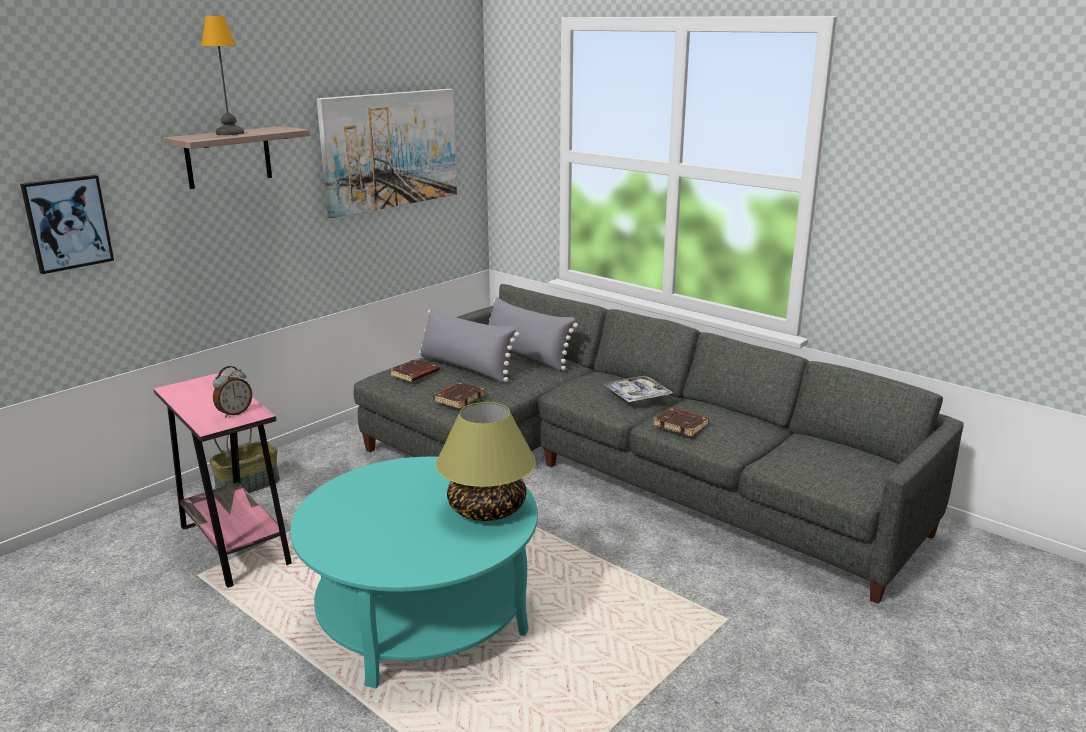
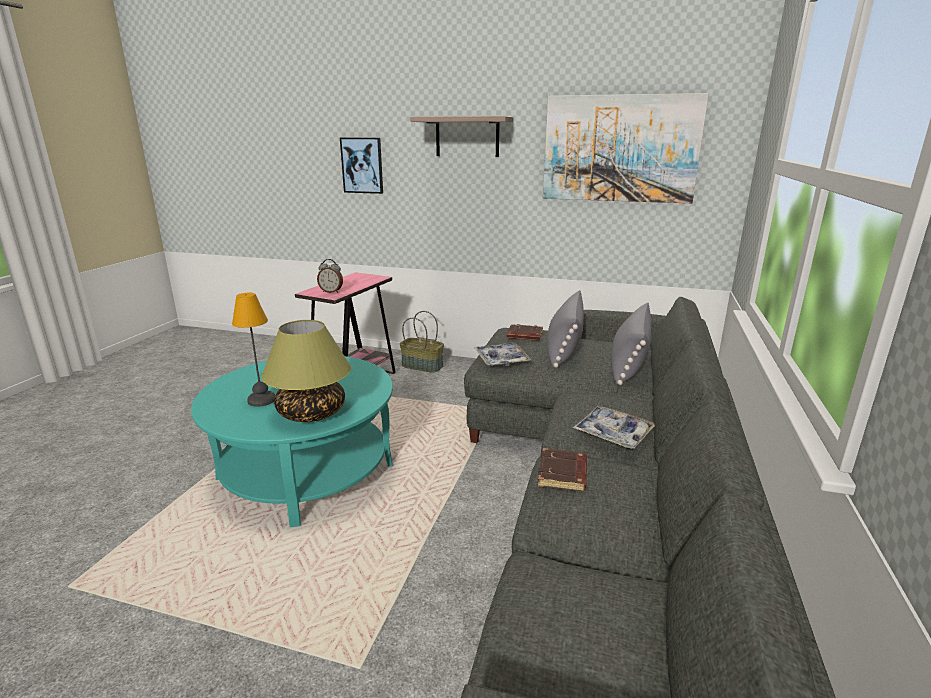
camera: 65 degrees right, 0 degrees up
(230, 133) = (457, 116): table lamp -> table lamp (262, 399)
(459, 398) = (501, 360): brown book -> tray

